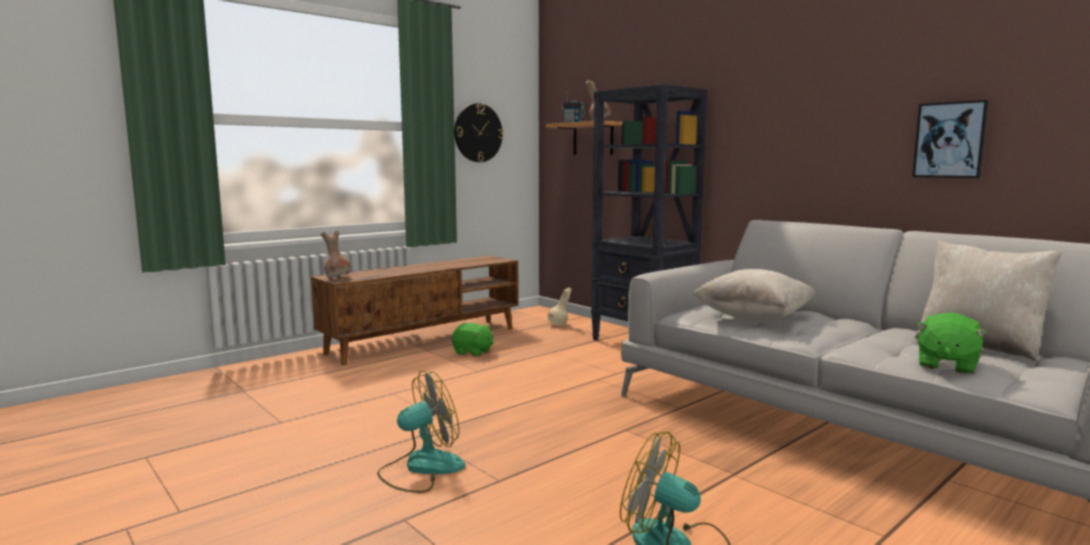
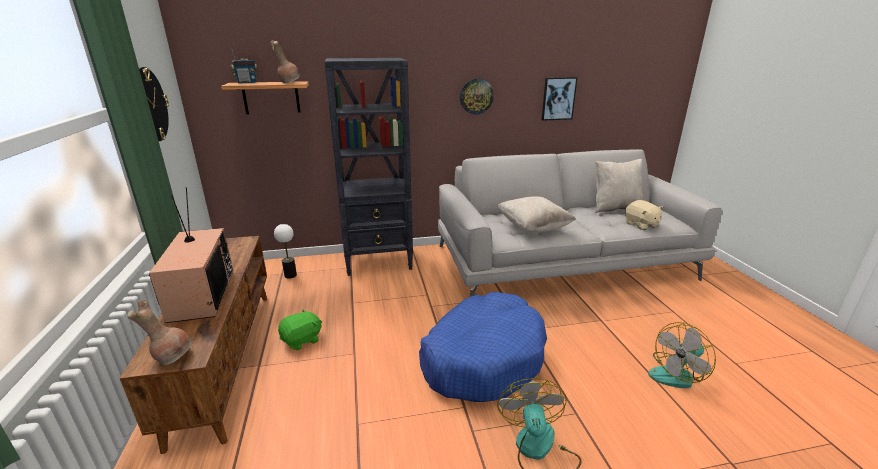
camera: 60 degrees left, 15 degrees up
(412, 268) = (200, 294): none -> television
(539, 418) = (482, 358): none -> blue dog bed
(558, 325) = (290, 275): beige vase -> table lamp
(801, 136) = (476, 96): none -> wall clock
(946, 365) = (641, 225): green plush toy -> beige plush toy

